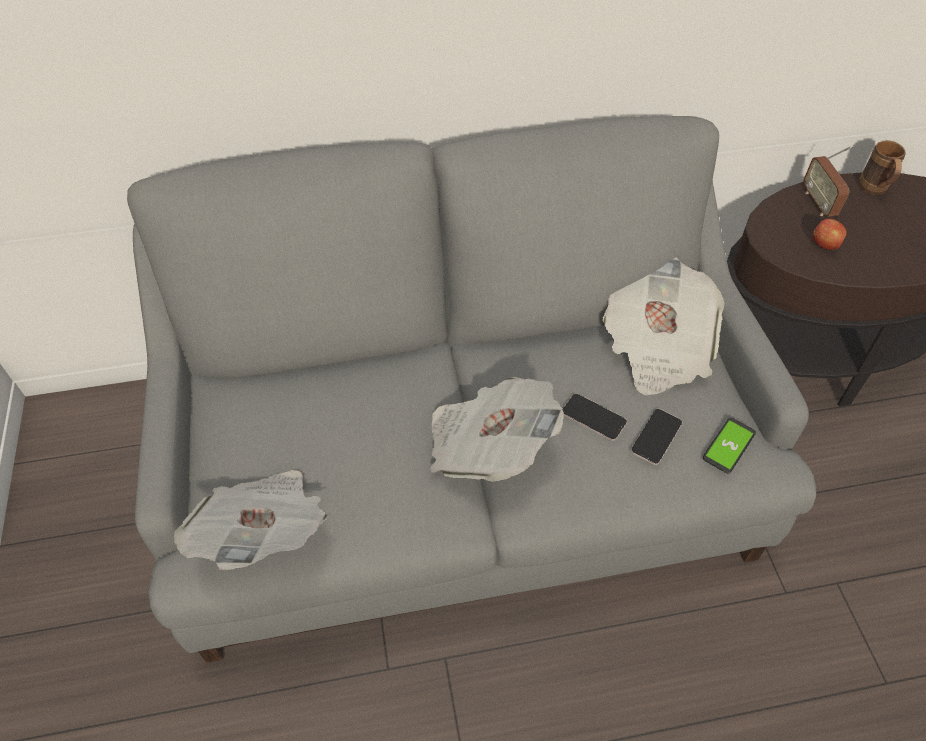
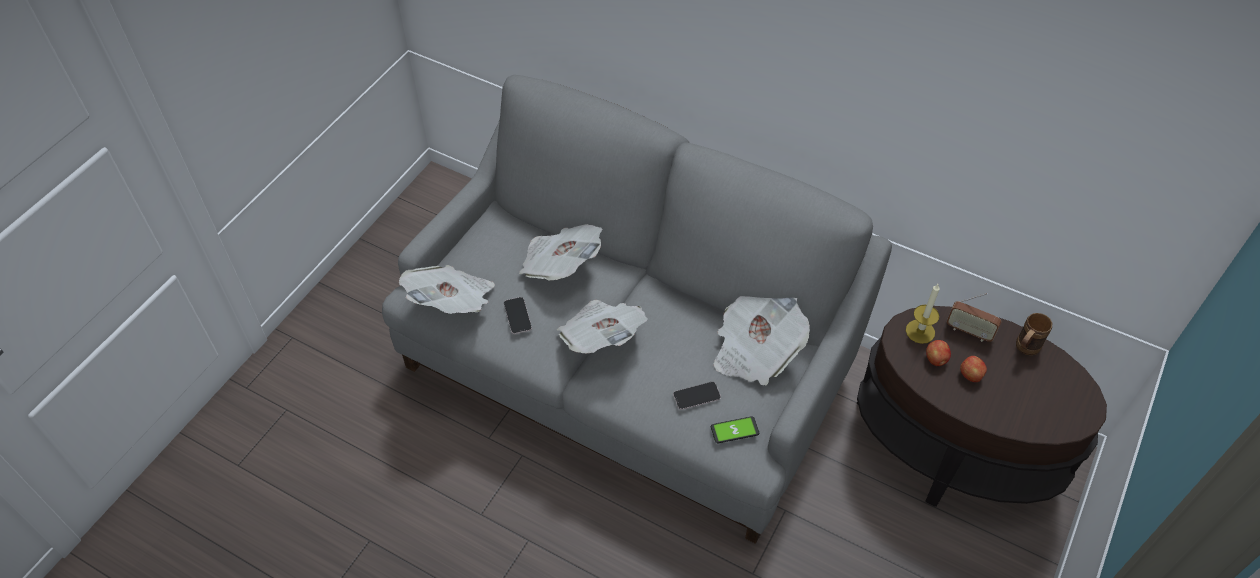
camera: 40 degrees right, 0 degrees up
(358, 395) = (560, 265): none -> newspaper
(593, 417) = (673, 362): phone -> phone (517, 316)
(783, 228) = (920, 331): none -> candle
(818, 203) = (969, 331): radio -> radio turned 90 degrees counterclockwise
(866, 240) = (971, 375): none -> apple

